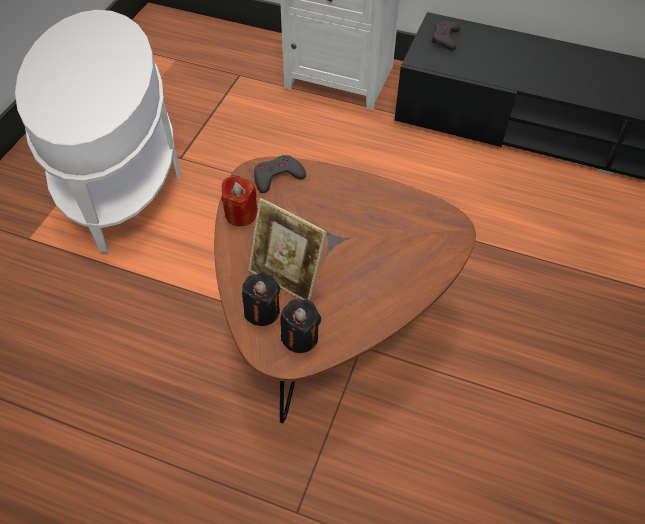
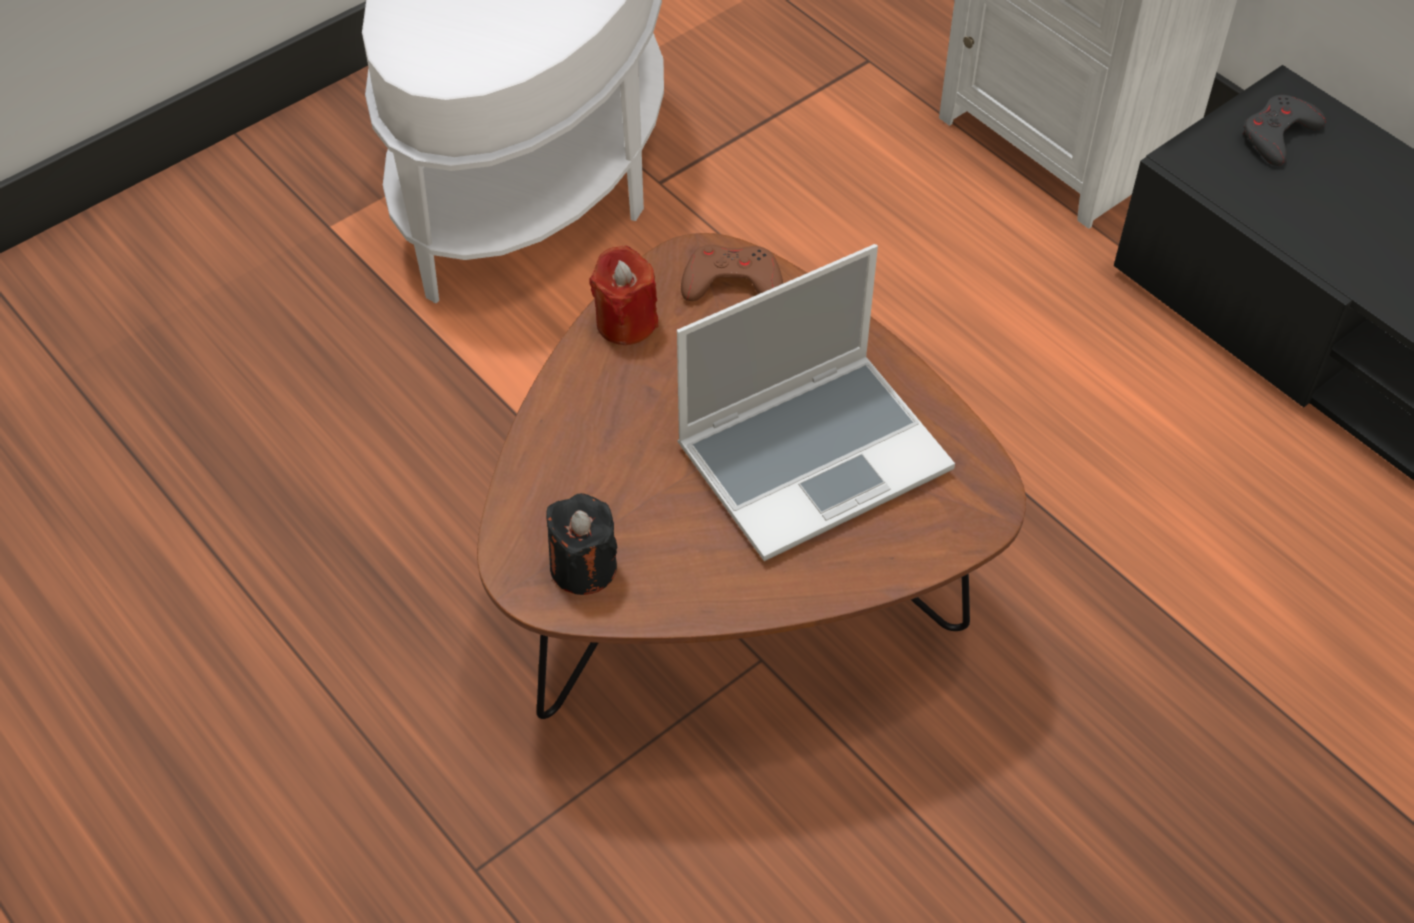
camera: 30 degrees right, 0 degrees up
(262, 311) = (552, 498): black candle -> none
(277, 177) = (732, 282): grey game controller -> brown game controller
(287, 277) = (628, 461): picture frame -> none
(368, 237) = (814, 455): none -> laptop

